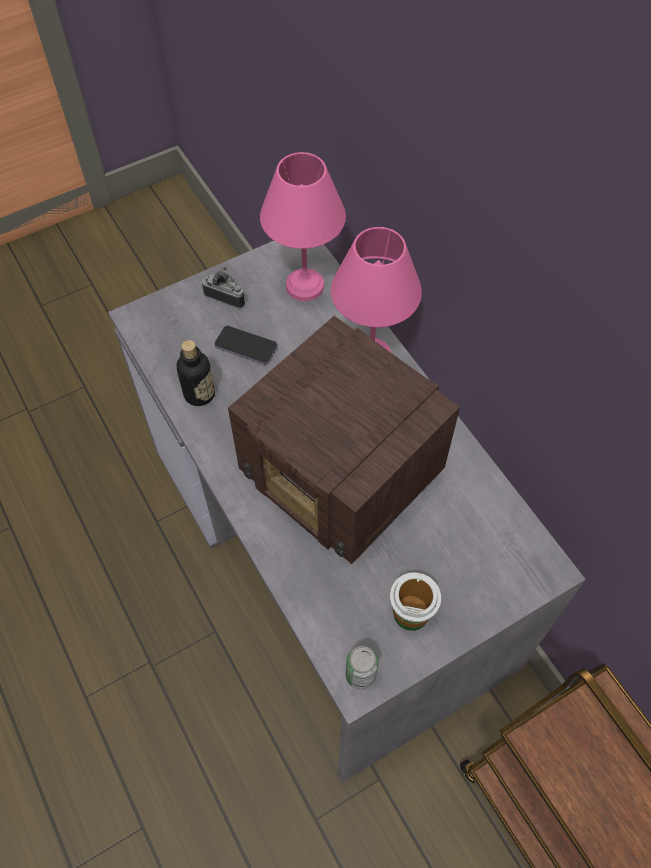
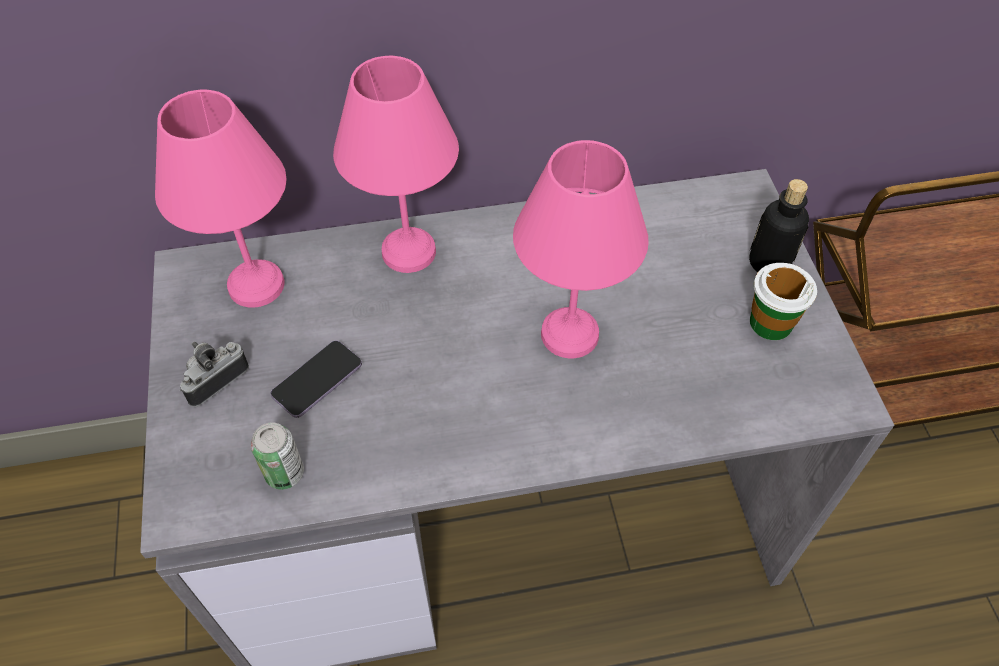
camera: 70 degrees left, 5 degrees down
(199, 394) = (368, 460): bottle -> bottle (769, 262)
(343, 476) = (570, 332): radio -> pink table lamp
(360, 675) = (837, 394): can -> can (285, 473)

